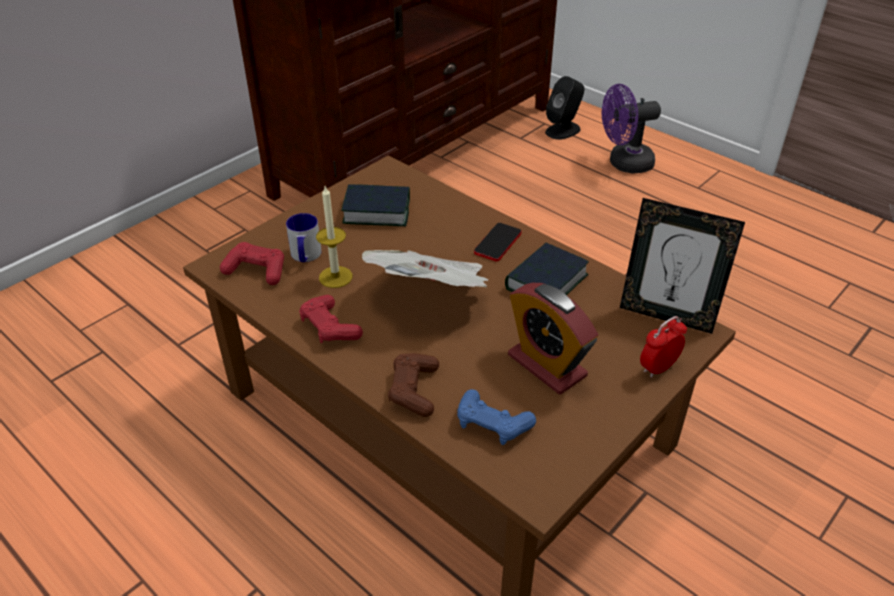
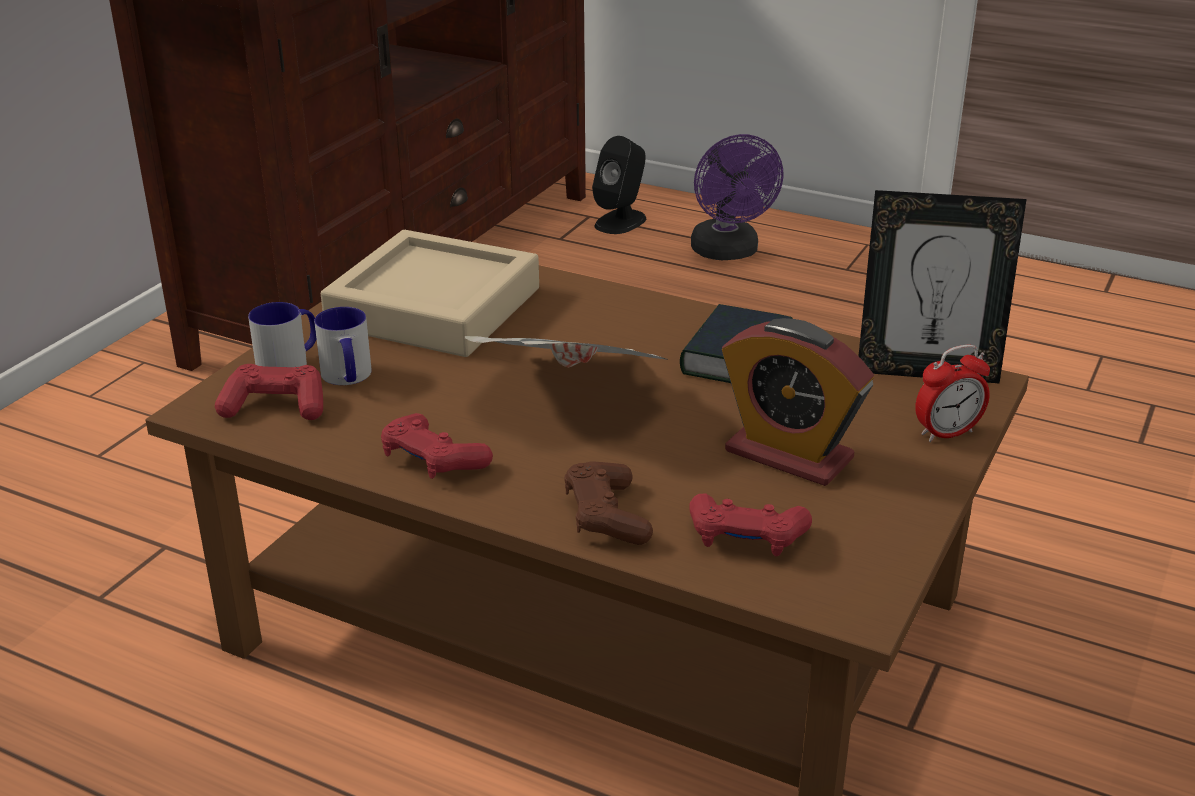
camera: 15 degrees left, 10 degrees down
(277, 240) = (290, 363): none -> mug
(335, 277) = (410, 396): candle -> none
(376, 211) = (434, 307): book -> beige tray
(492, 424) = (746, 538): blue game controller -> red game controller
(497, 243) = (641, 321): phone -> none
(624, 164) = (728, 253): purple fan -> purple fan turned 75 degrees counterclockwise
(658, 368) = (947, 433): alarm clock -> alarm clock turned 150 degrees counterclockwise

